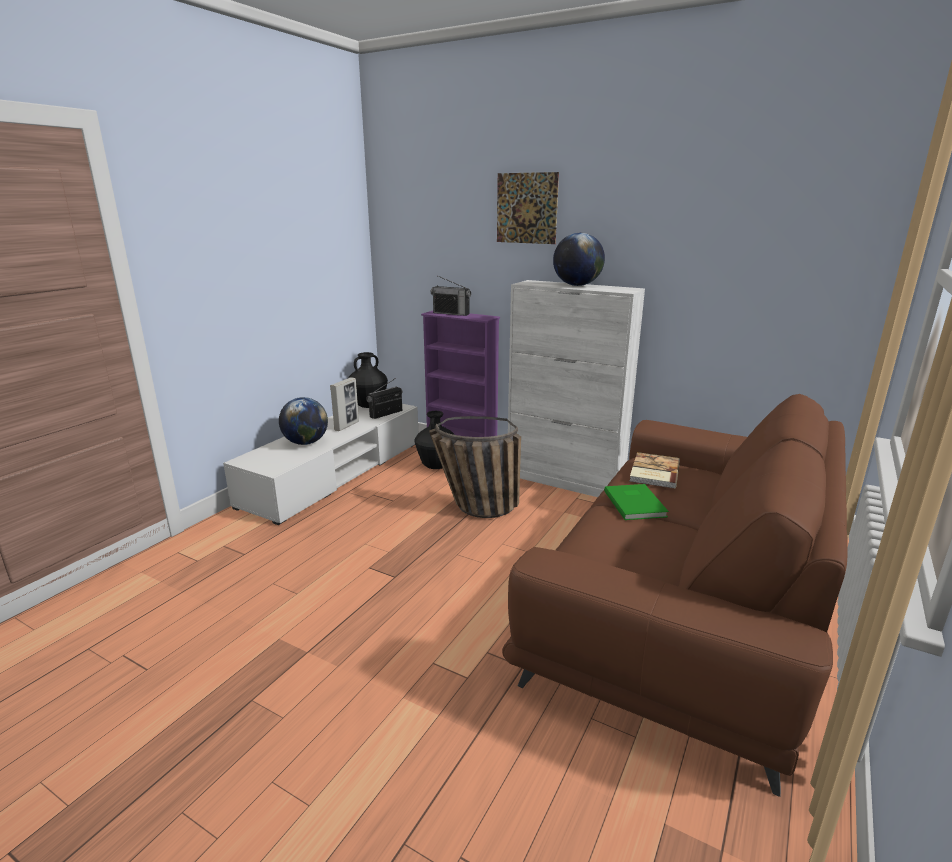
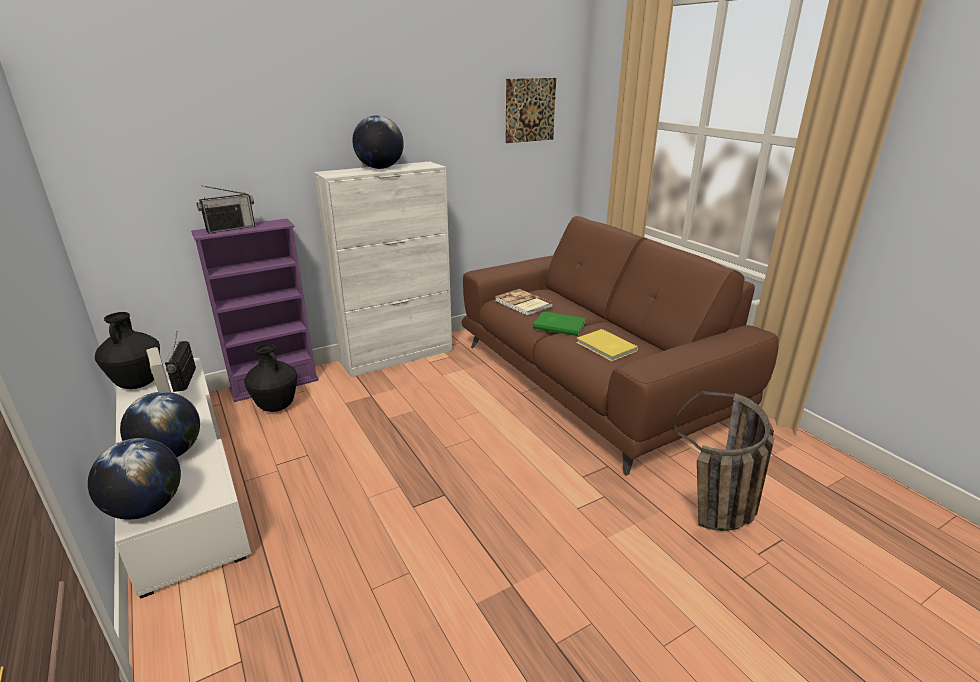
camera: 60 degrees left, 5 degrees up
(253, 458) = (146, 508): none -> globe
(473, 508) = (382, 414): basket -> basket (717, 518)
(526, 208) = (295, 93): picture -> picture (530, 110)
(622, 543) = (606, 347): none -> yellow book

